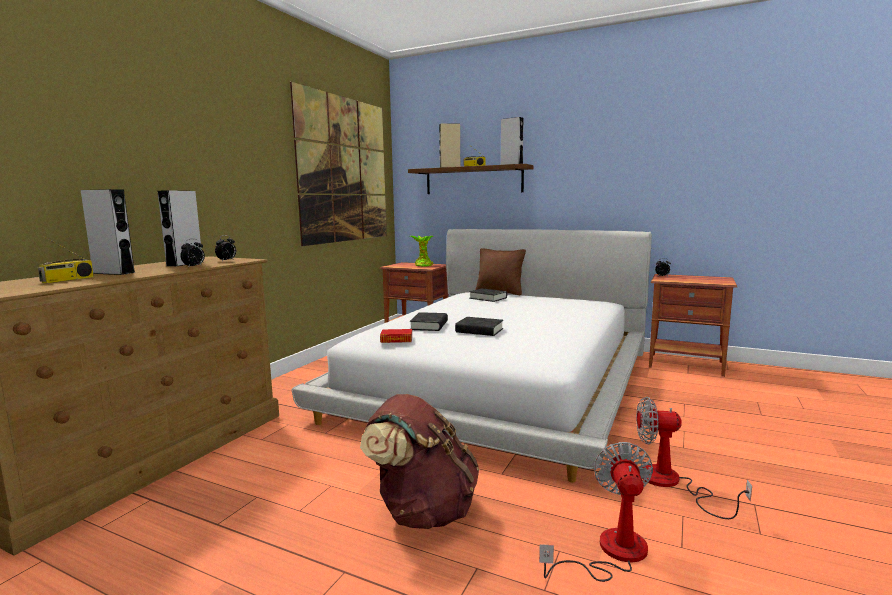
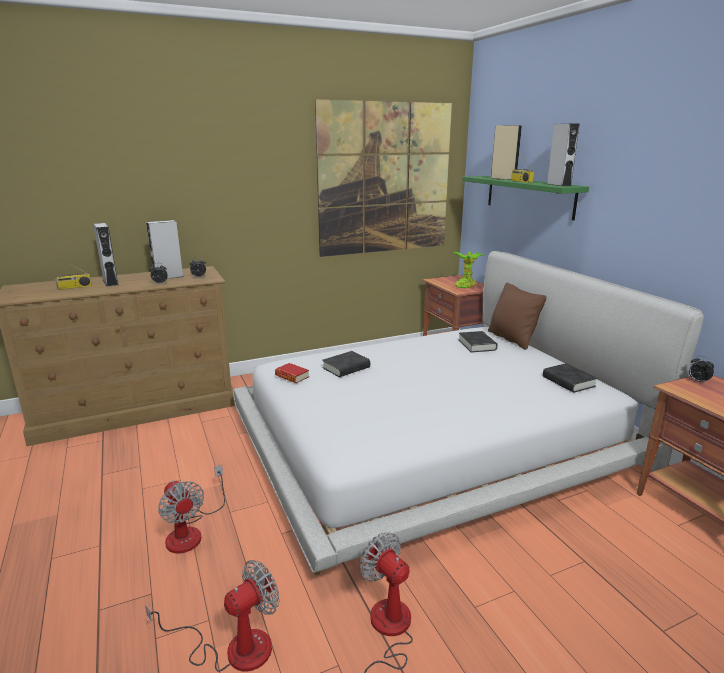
camera: 40 degrees right, 10 degrees up
(422, 511) = (191, 531): brown backpack -> fan
(473, 180) = (529, 196): brown shelf -> green shelf
(479, 330) = (369, 389): black book -> black book (568, 382)

